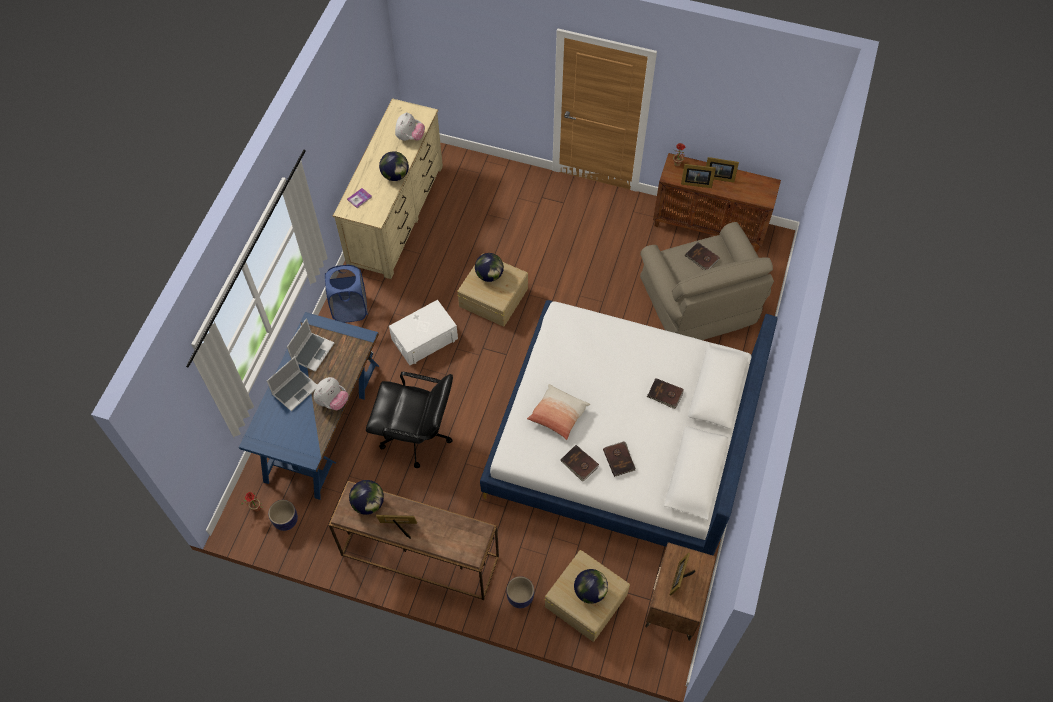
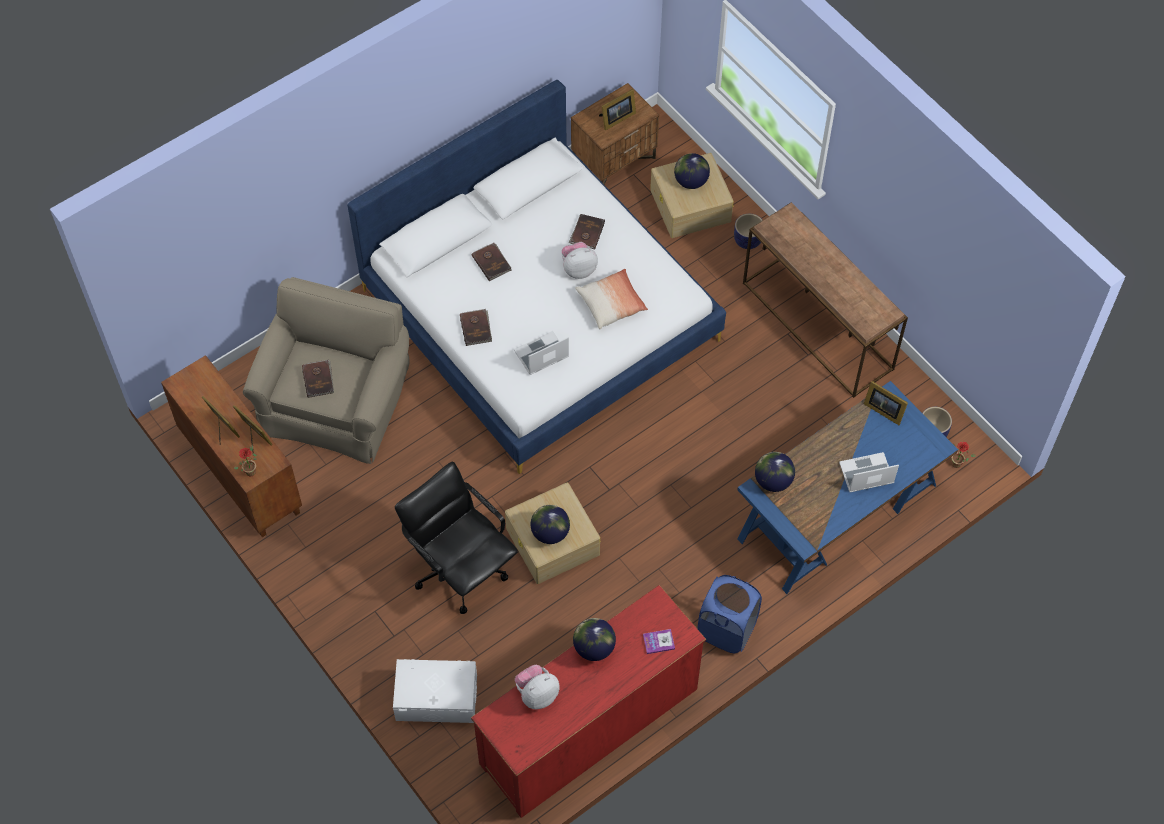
camera: 145 degrees left, 0 degrees up
(312, 352) = (823, 506): laptop -> laptop (541, 355)
(332, 401) = (833, 439): plush toy -> plush toy (578, 269)
(368, 503) = (858, 309): globe -> globe (773, 481)
(396, 215) = (589, 726): beige dresser -> red dresser
(399, 527) = (842, 273): picture frame -> picture frame (883, 409)
(416, 436) = (746, 438): black office chair -> black office chair (460, 568)
(424, 339) = (665, 539): white storage box -> white storage box (436, 698)
(579, 464) = (627, 250): brown book -> brown book (476, 328)

